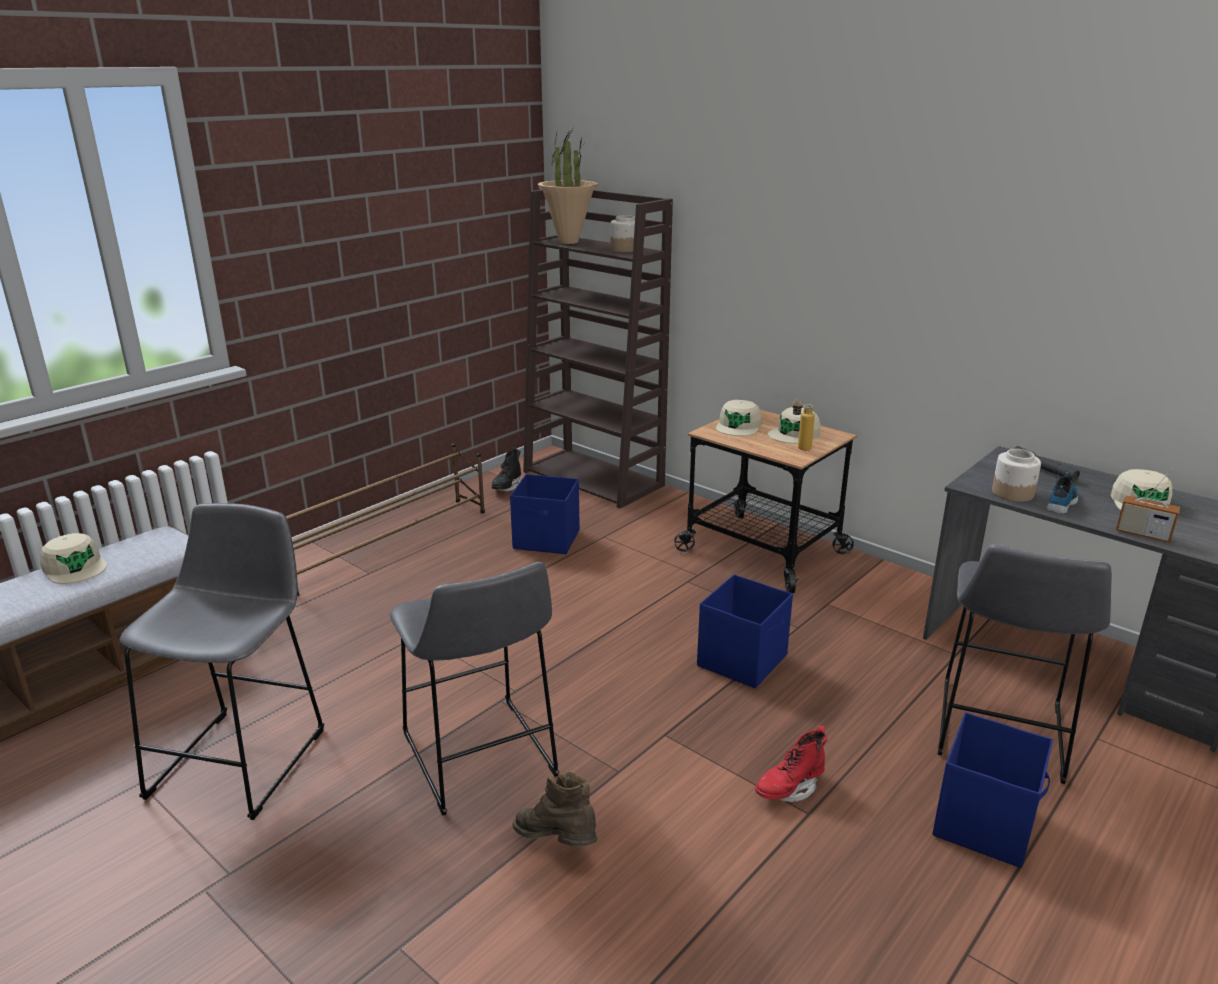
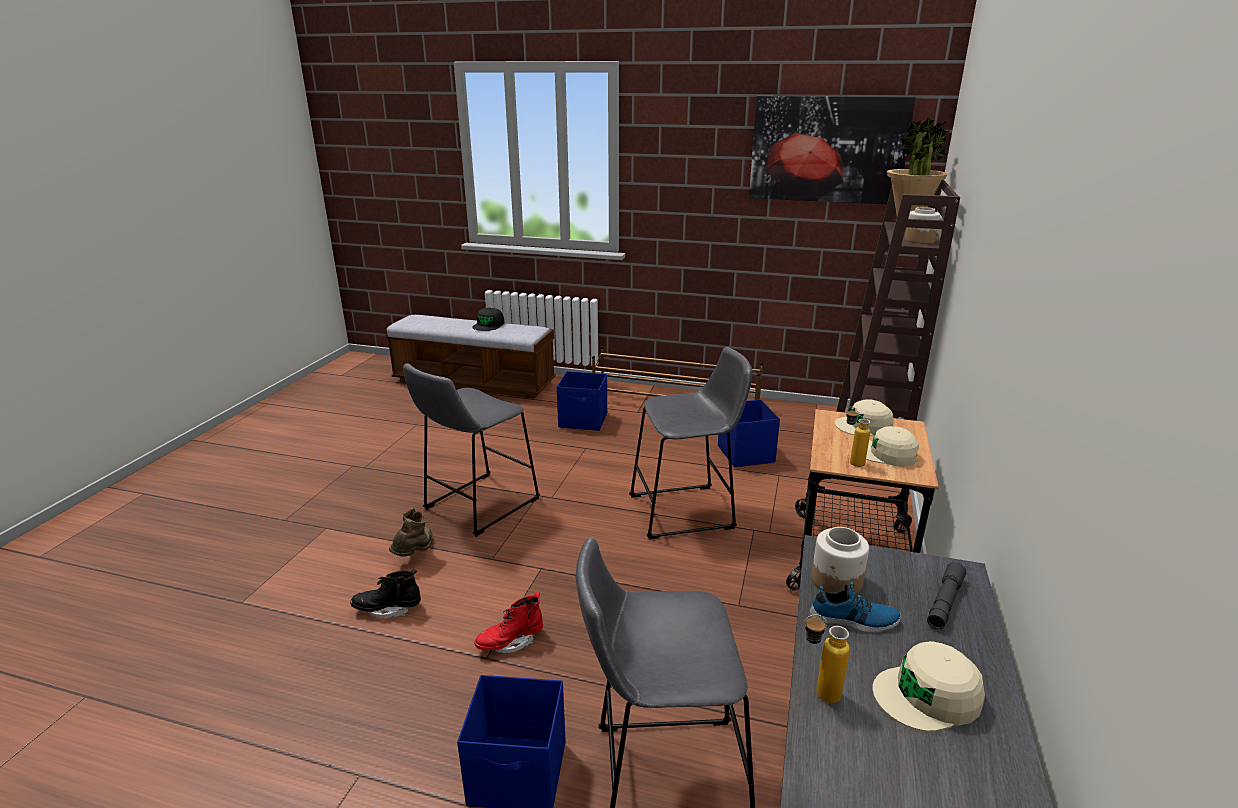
camera: 65 degrees right, 0 degrees up
(75, 567) = (489, 325): beige cap -> black cap
(244, 757) = (446, 440): grey stool -> grey stool (687, 511)
(450, 172) = (827, 150): none -> picture
(507, 487) = (802, 417): black boot -> black boot (388, 609)
(743, 660) = (661, 584): blue storage box -> blue storage box (583, 421)
(789, 788) = (510, 642): red boot -> red boot turned 60 degrees counterclockwise
(1143, 534) = (817, 693): radio -> bottle

